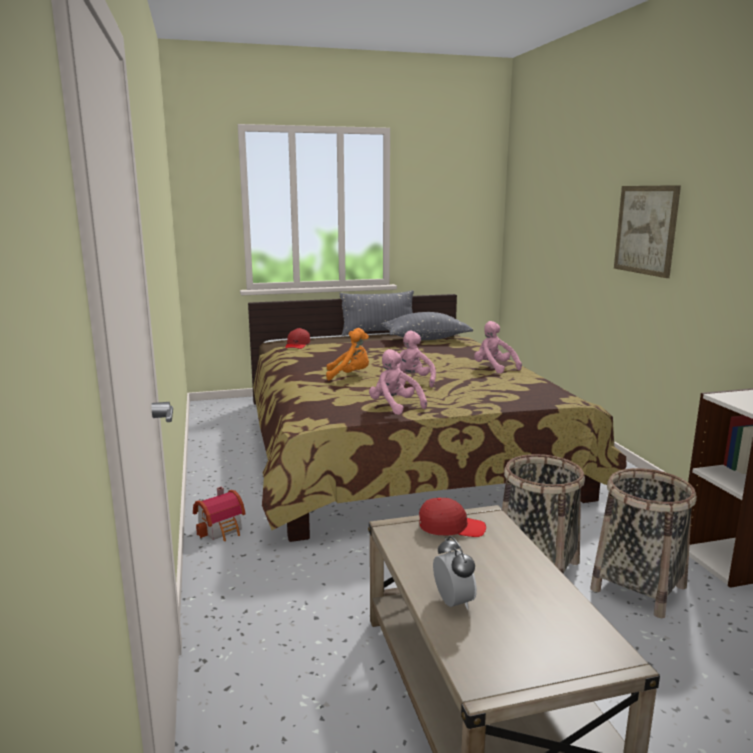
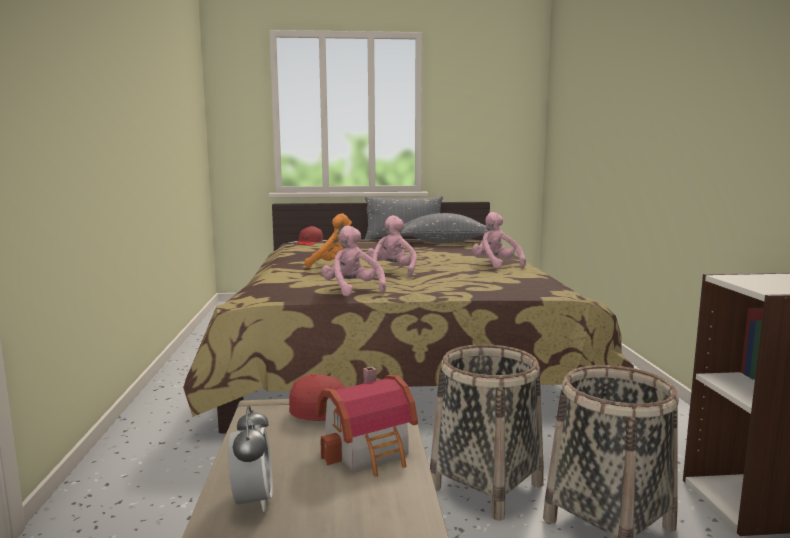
camera: 10 degrees right, 5 degrees down
(222, 529) = (160, 415): toy house -> toy house (371, 451)
(646, 230) = (669, 105): picture -> none

